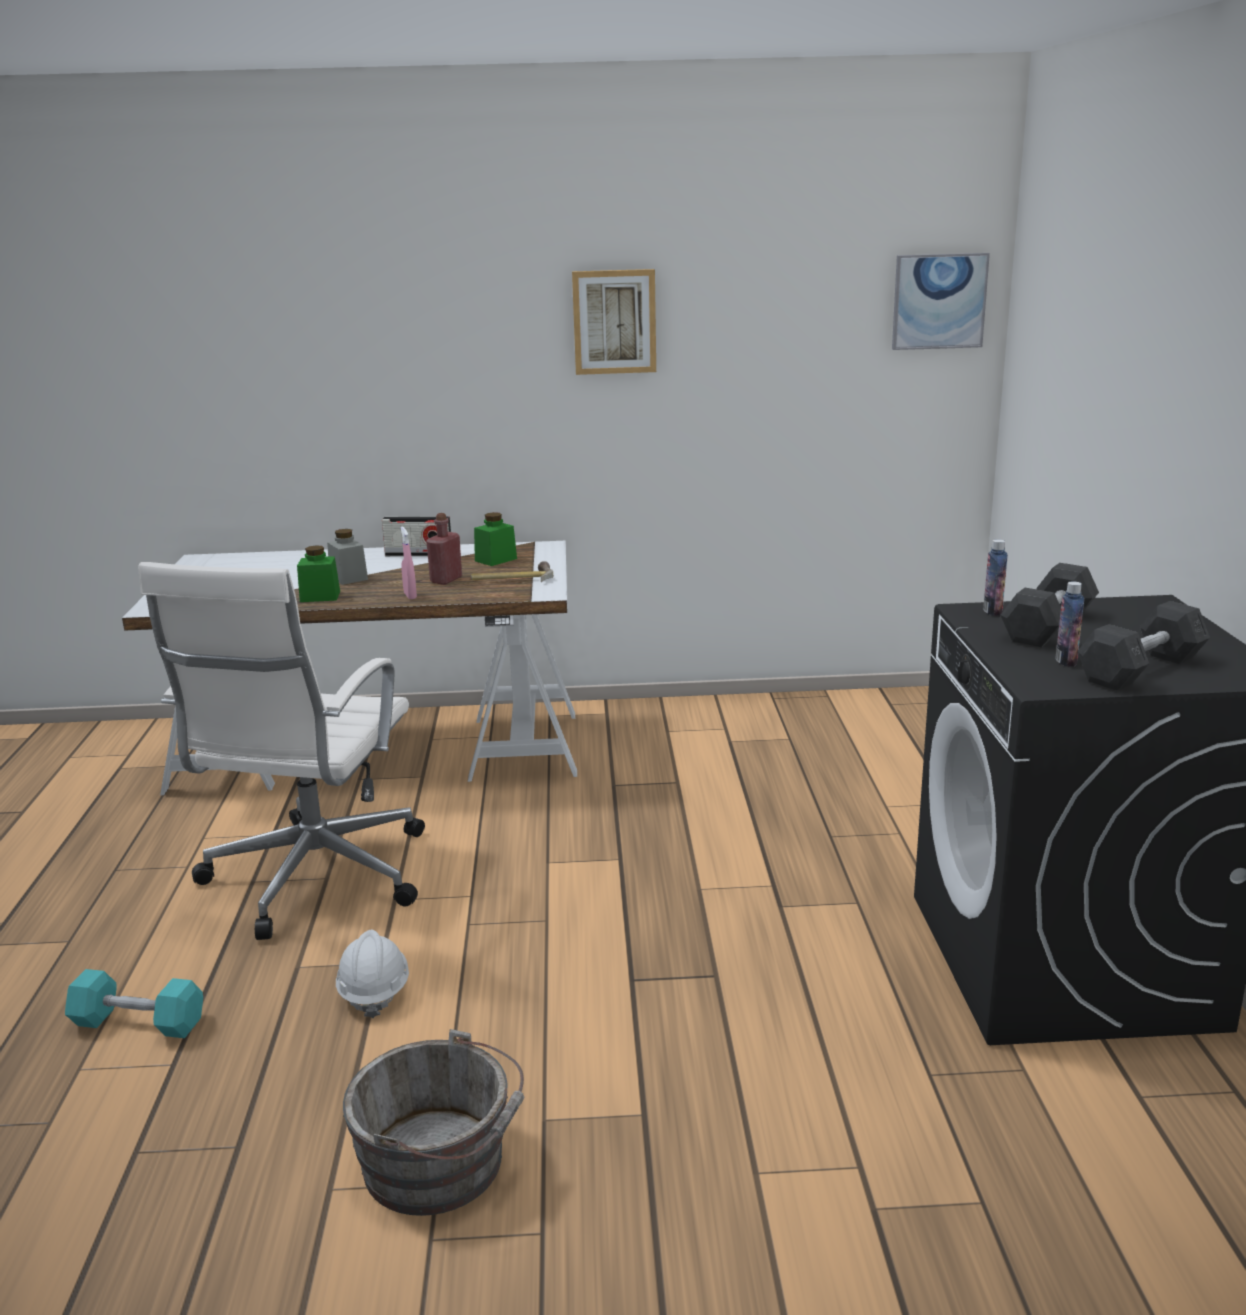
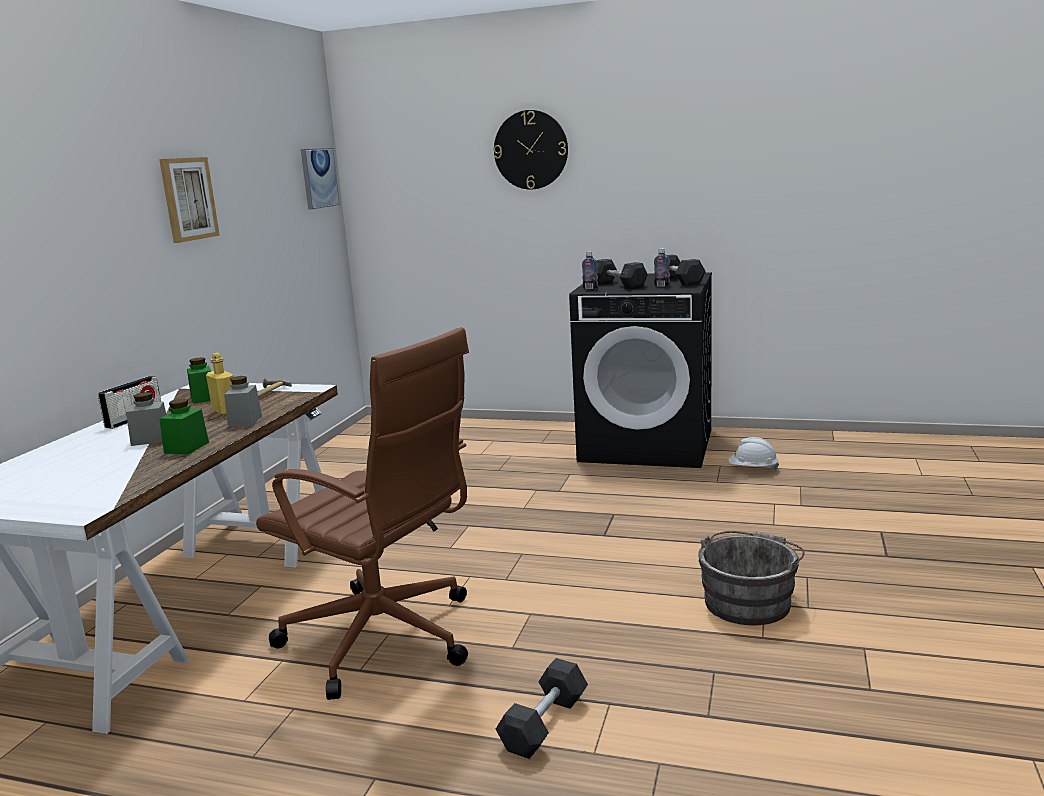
camera: 70 degrees left, 5 degrees down
(138, 1023) = (544, 724): turquoise dumbbell -> grey dumbbell
(313, 879) = (384, 639): white office chair -> brown office chair
(374, 992) = (565, 617): white hard hat -> white hard hat (752, 469)
(410, 596) = (245, 421): pink spray bottle -> grey jar
(446, 580) = (225, 411): red bottle -> yellow bottle
(1161, 308) = (531, 150): none -> wall clock

